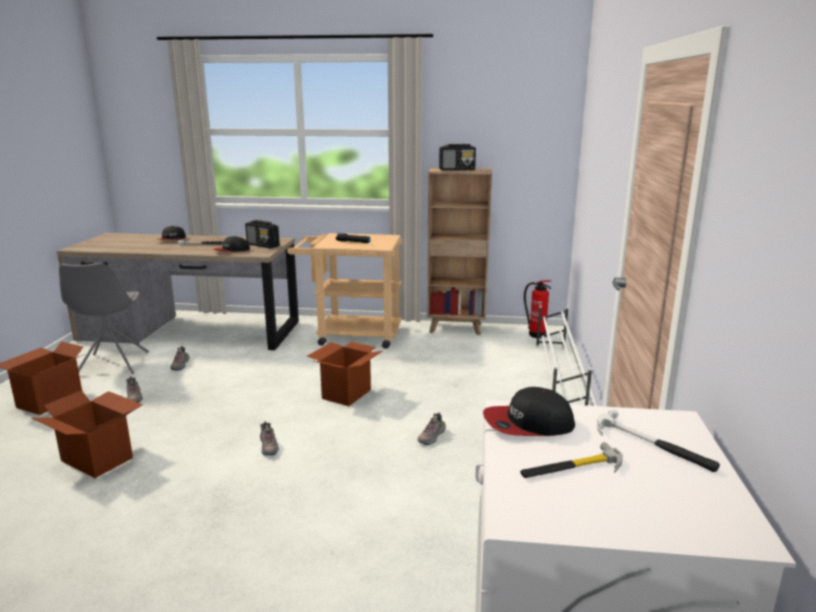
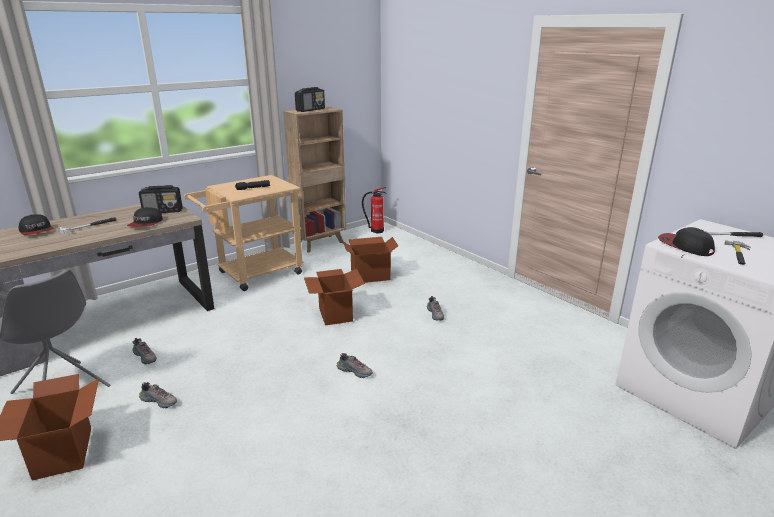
camera: 45 degrees left, 5 degrees up
(98, 459) = (239, 457): cardboard box -> cardboard box (370, 276)
(528, 424) = (685, 246): cap -> cap turned 105 degrees clockwise
(557, 378) = (435, 253): white shoe rack -> none

